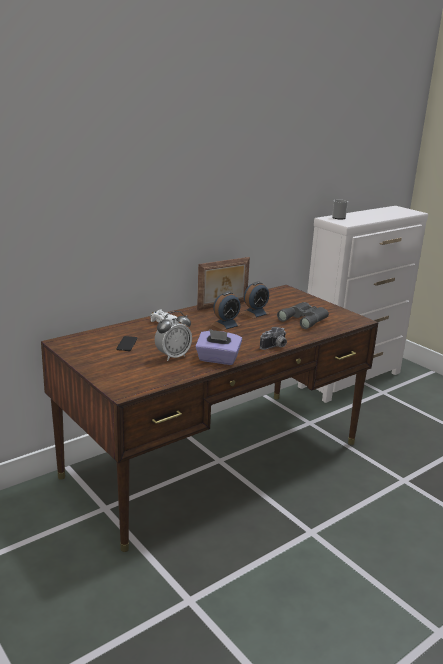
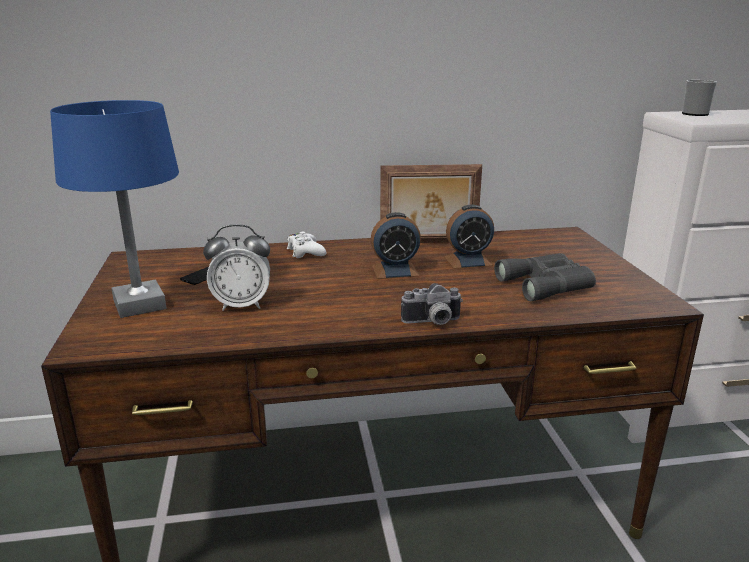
camera: 30 degrees right, 0 degrees up
(117, 367) = (140, 305): none -> blue table lamp
(218, 359) = (303, 324): purple tissue box -> none

